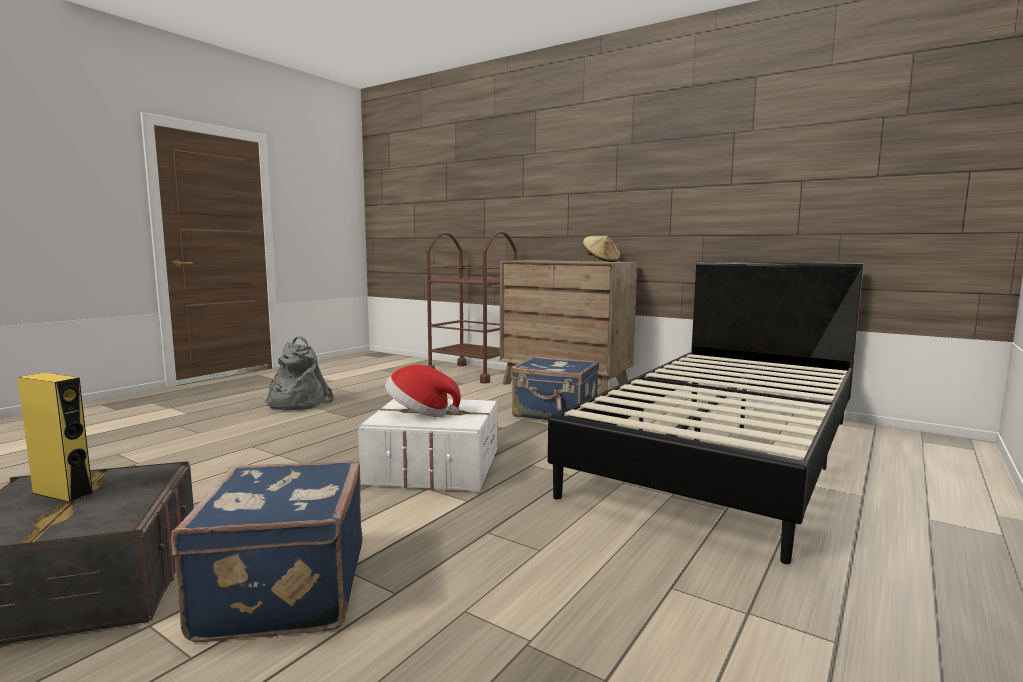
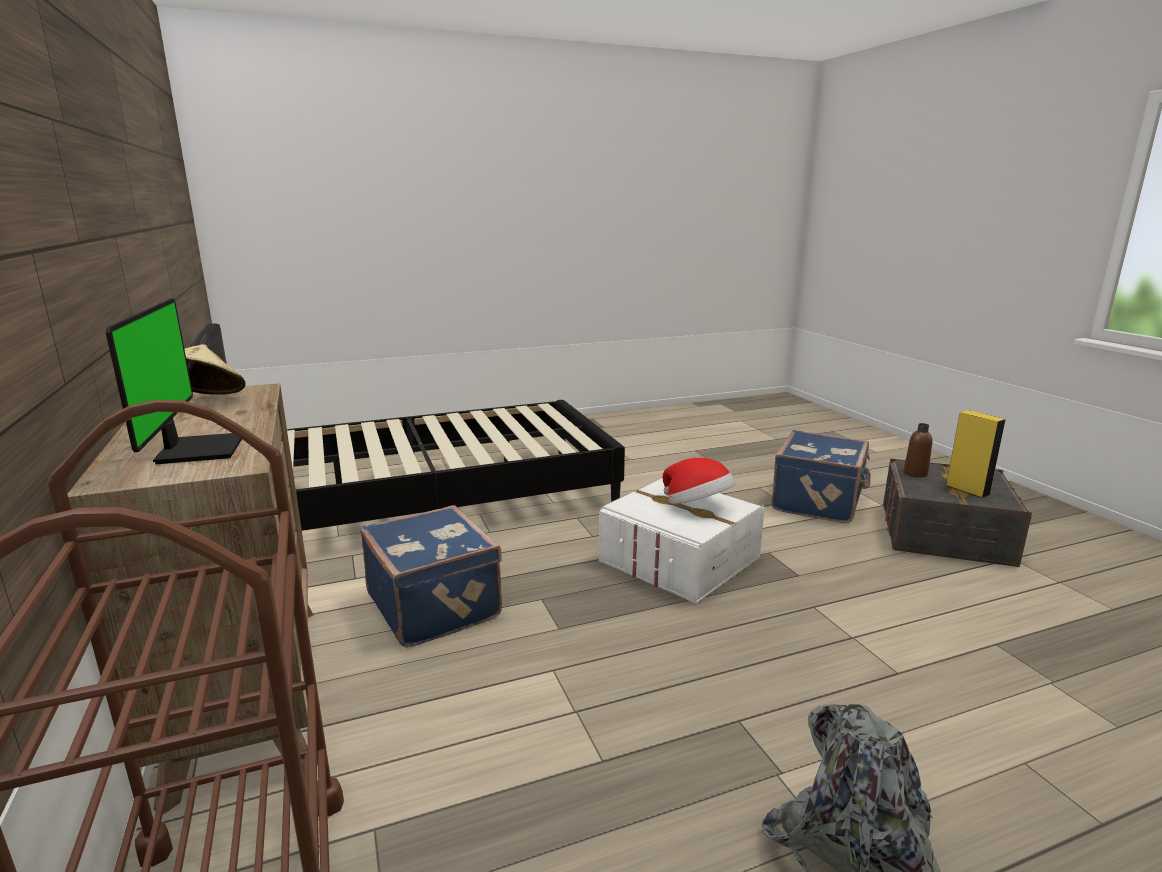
camera: 145 degrees left, 10 degrees up
(124, 504) = (915, 473): none -> brown bottle
(539, 260) = (196, 449): none -> monitor

